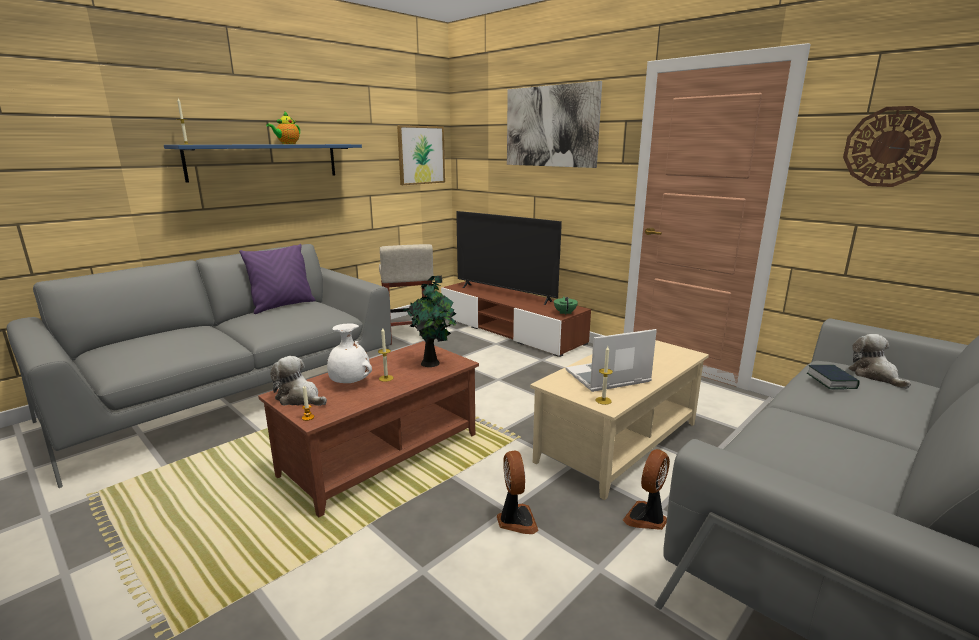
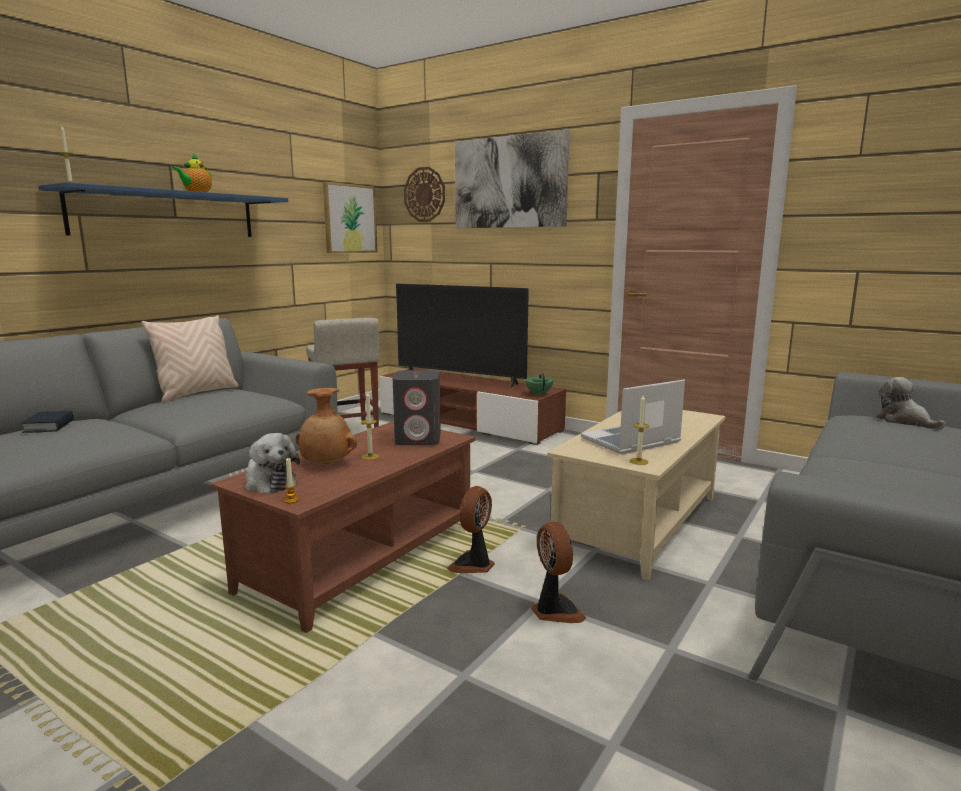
camera: 10 degrees left, 5 degrees down
(282, 306) = (197, 393): purple pillow -> beige pillow
(300, 398) = (269, 482): plush toy -> plush toy turned 150 degrees counterclockwise
(349, 383) = (326, 464): white vase -> brown vase
(432, 363) = (419, 439): potted plant -> grey speaker
(647, 518) = (702, 593): fan -> fan (473, 565)
(831, 381) = (867, 427): book -> book (49, 426)
(889, 147) = (885, 188): wall clock -> wall clock (424, 194)

